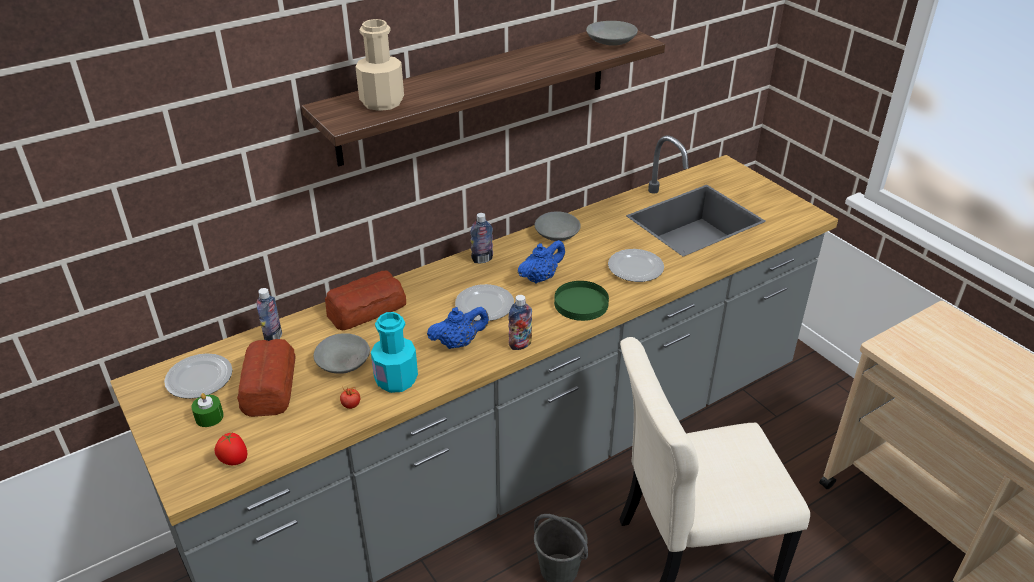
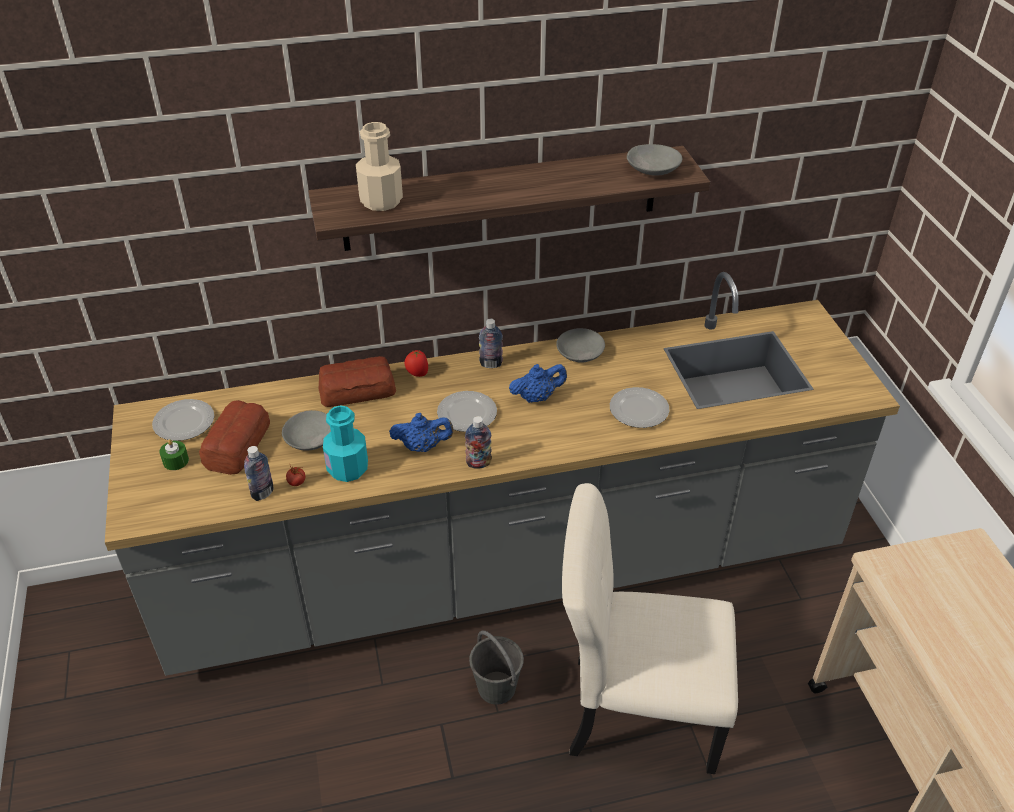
camera: 20 degrees right, 5 degrees up
(234, 461) = (176, 508): tomato -> tomato (417, 374)
(273, 337) = (263, 398): bottle -> bottle (262, 493)
(581, 303) = (562, 435): green plate -> none

